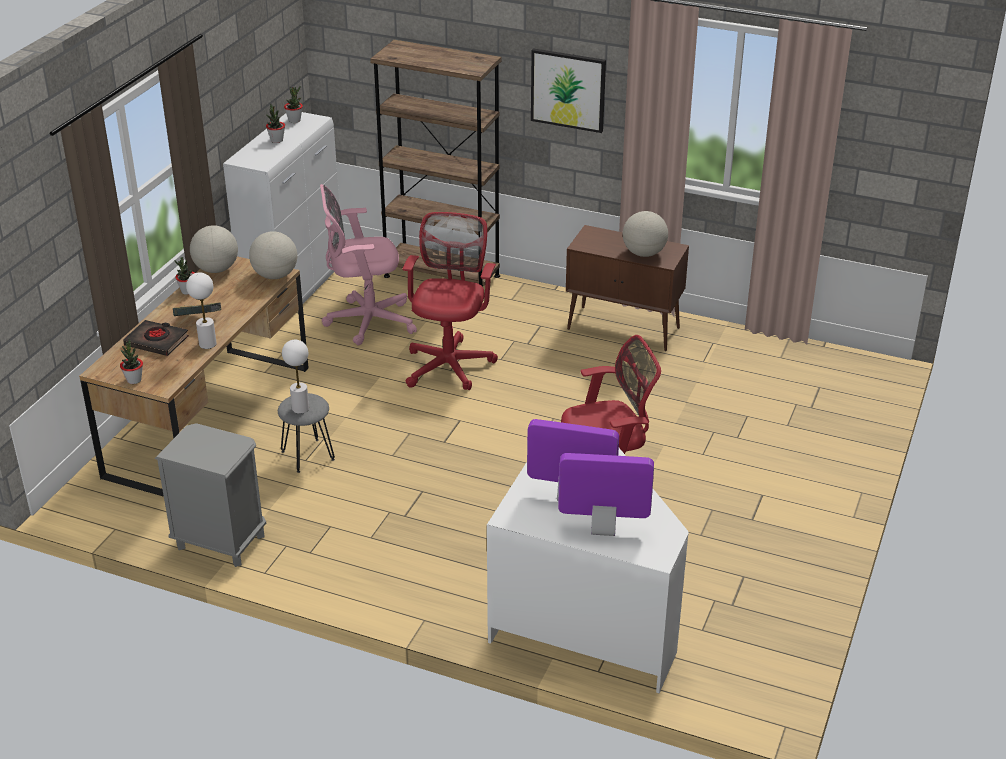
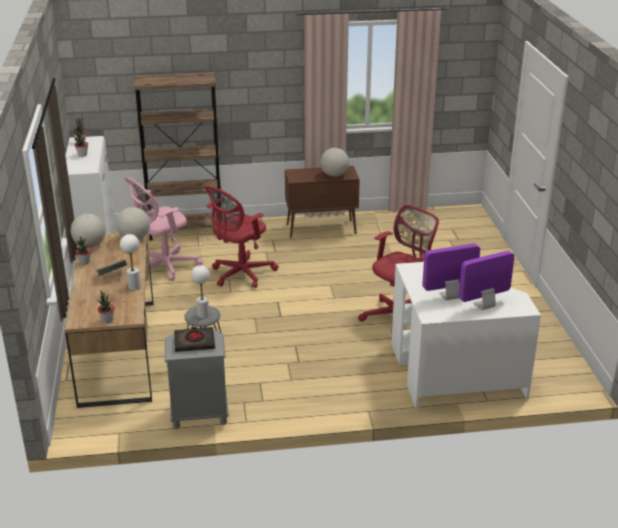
camera: 30 degrees left, 5 degrees down
(157, 341) = (97, 295): black book -> black book (194, 342)
(450, 364) = (240, 274): red office chair -> red office chair turned 120 degrees counterclockwise
(568, 90) = (261, 84): picture -> none

